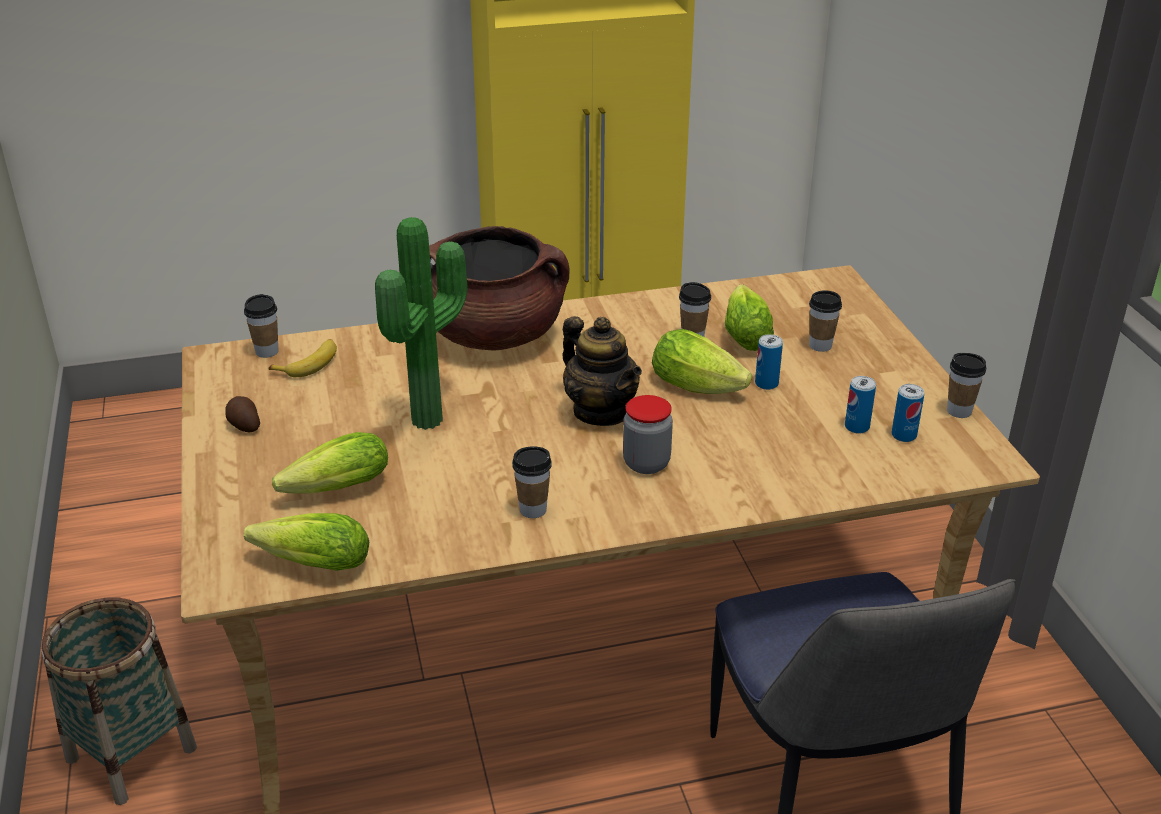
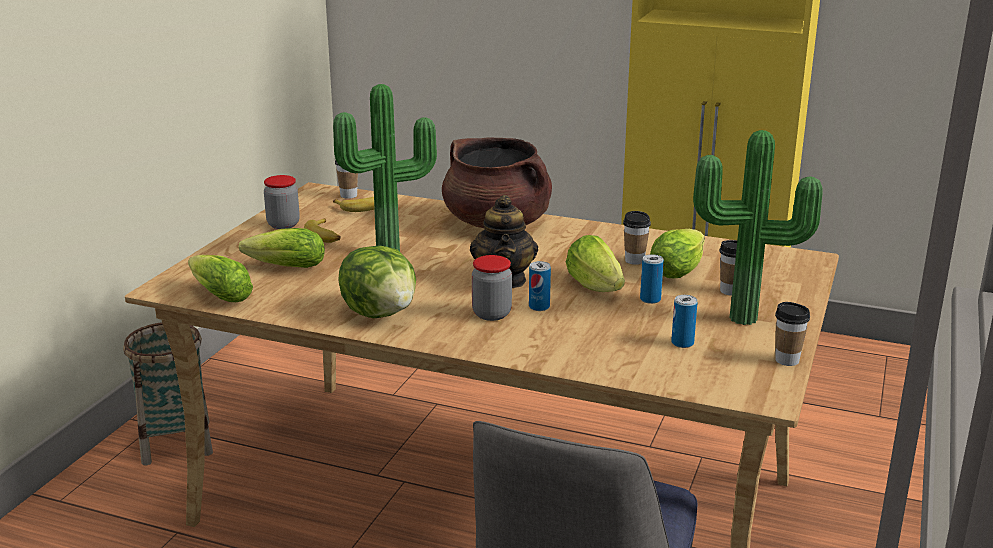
camera: 35 degrees right, 10 degrees down
(244, 425) = (283, 224): potato -> jar
(321, 424) = (325, 236): none -> banana
(533, 510) = (381, 313): cup -> lettuce
(874, 378) = (744, 321): none -> potted plant
(904, 435) = (713, 359): can -> can (539, 307)

